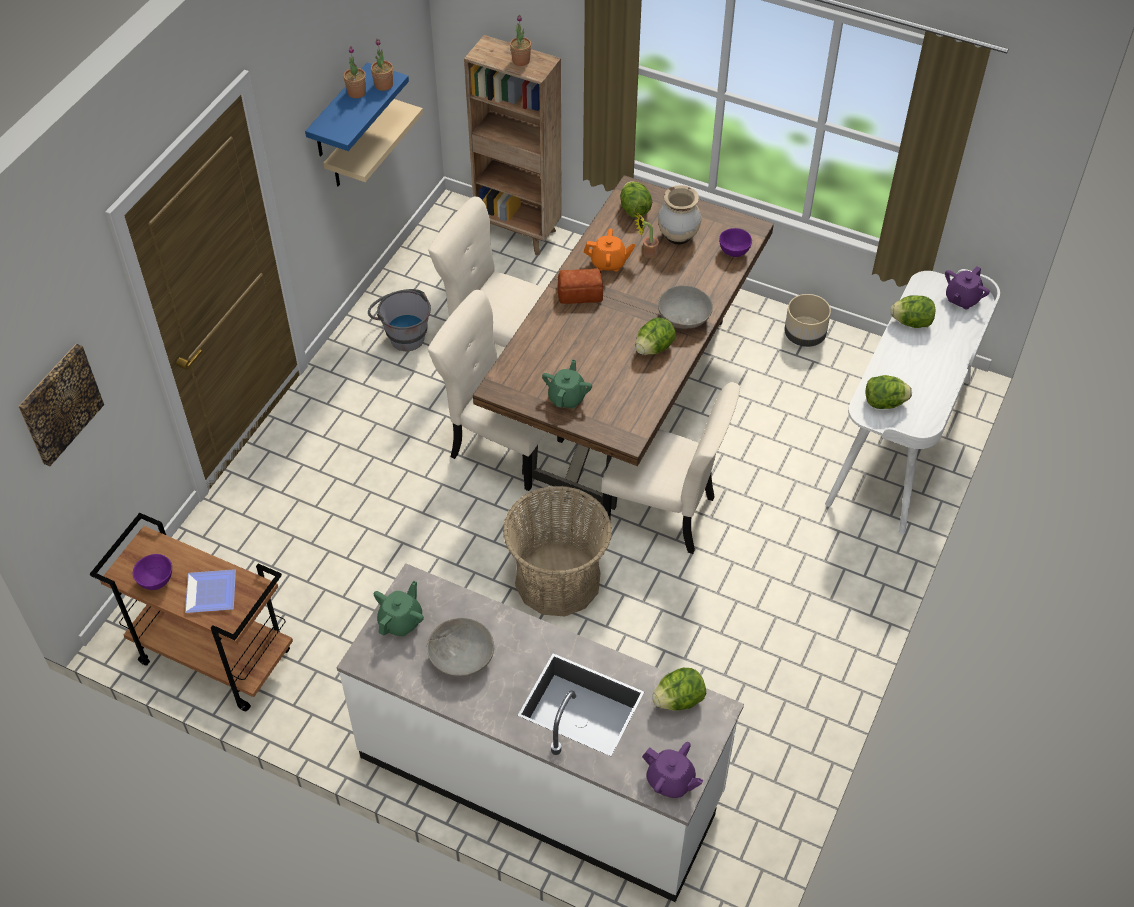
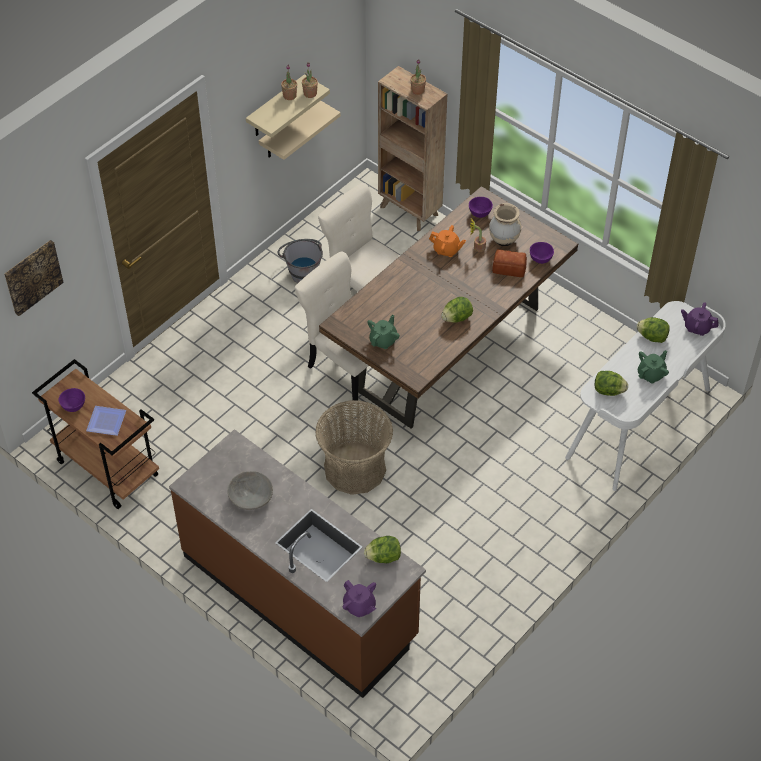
camera: 15 degrees right, 0 degrees up
(339, 113) = (276, 107): blue shelf -> beige shelf
(401, 621) = (219, 466): green teapot -> green teapot (651, 374)
(541, 775) = (300, 596): white counter -> brown counter
(581, 293) = (419, 268): bread -> bread (510, 268)
(634, 209) = (479, 214): lettuce -> purple bowl
(664, 514) = (445, 439): beige chair -> none
(684, 317) = (486, 300): grey bowl -> none
(805, 335) = (597, 331): beige planter -> none
(962, 299) = (697, 327): purple teapot -> purple teapot turned 60 degrees clockwise

